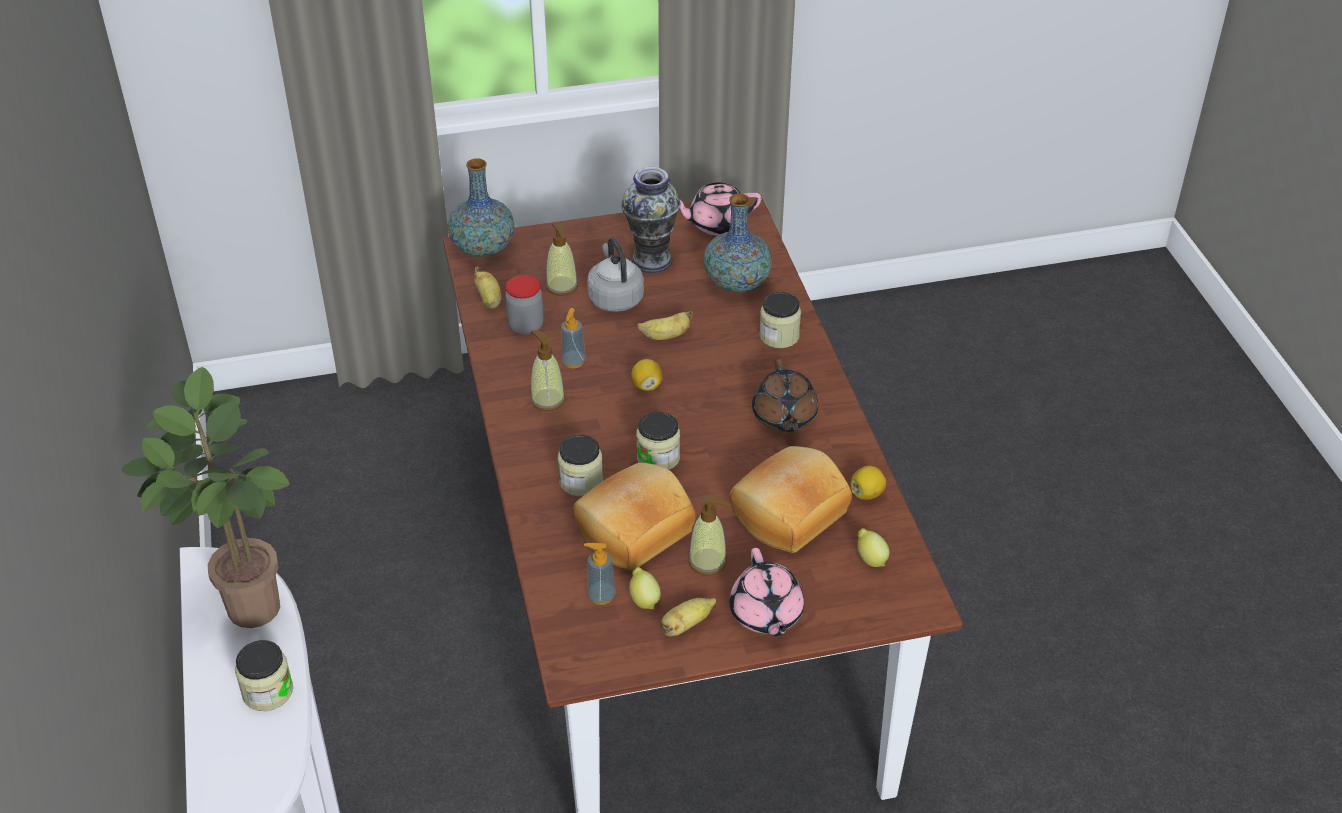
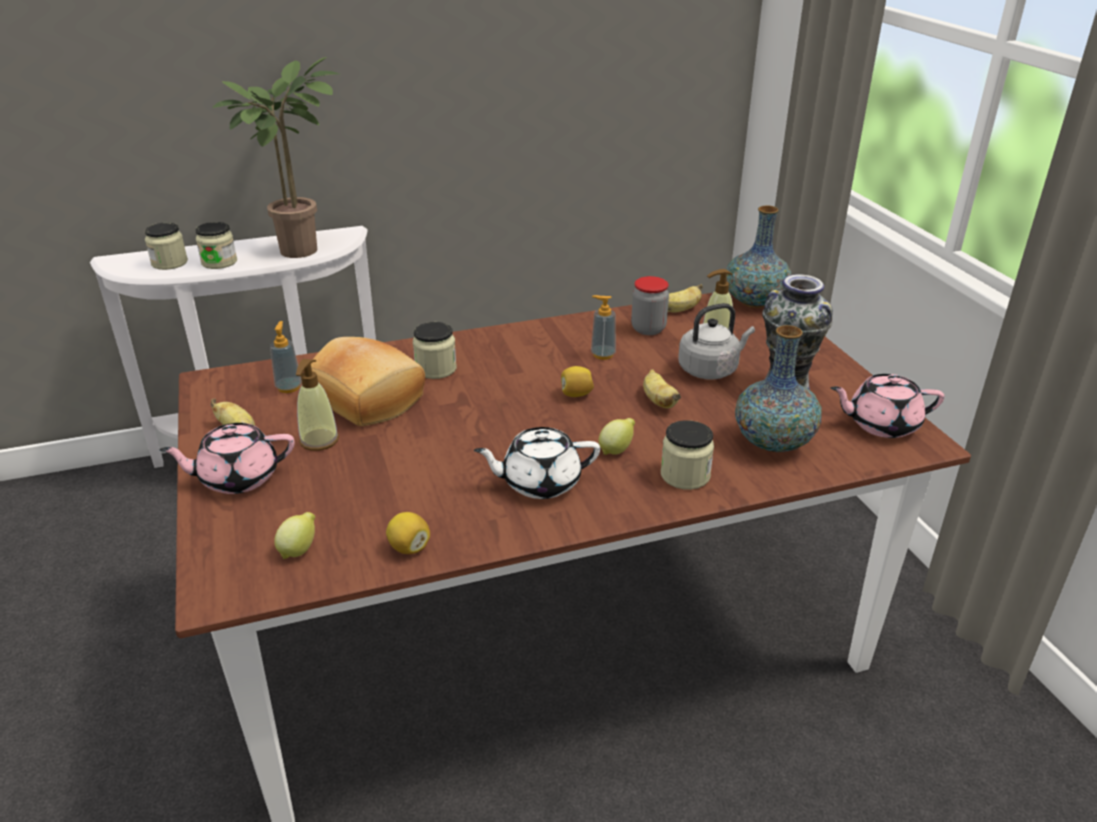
camera: 85 degrees right, 10 degrees down
(547, 399) = (545, 346): soap dispenser -> none
(643, 599) = (278, 408): lemon -> lemon (616, 450)
(658, 458) = (468, 406): jar -> jar (169, 263)
(716, 223) = (881, 424): pink teapot -> pink teapot turned 75 degrees counterclockwise
(784, 417) = (539, 482): brown teapot -> white teapot
(787, 512) = (383, 488): bread -> none

